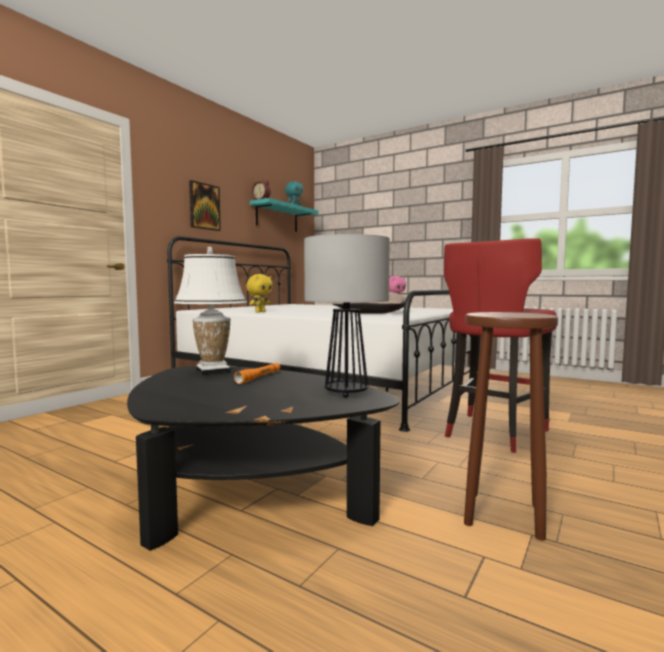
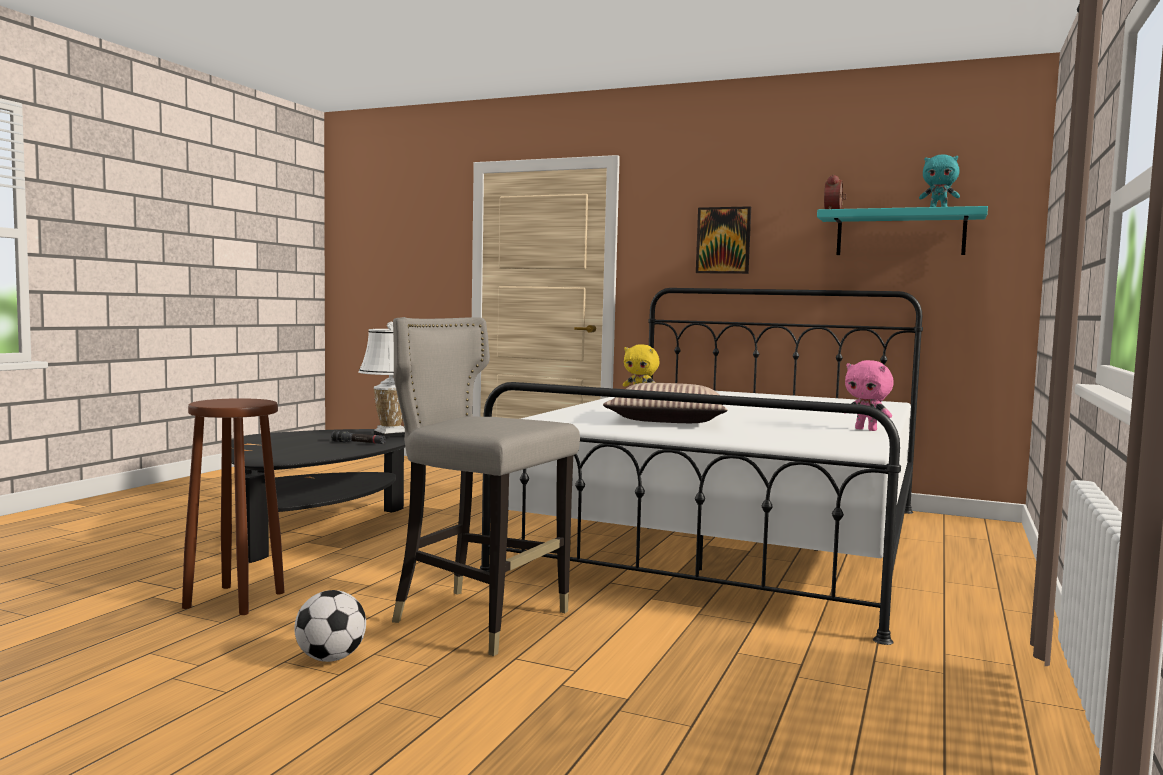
camera: 80 degrees right, 0 degrees up
(259, 378) = (358, 443): orange flashlight -> black flashlight
(346, 392) = (288, 457): table lamp -> none
(492, 432) = (478, 619): red stool -> grey stool
(593, 467) = (330, 658): none -> football

